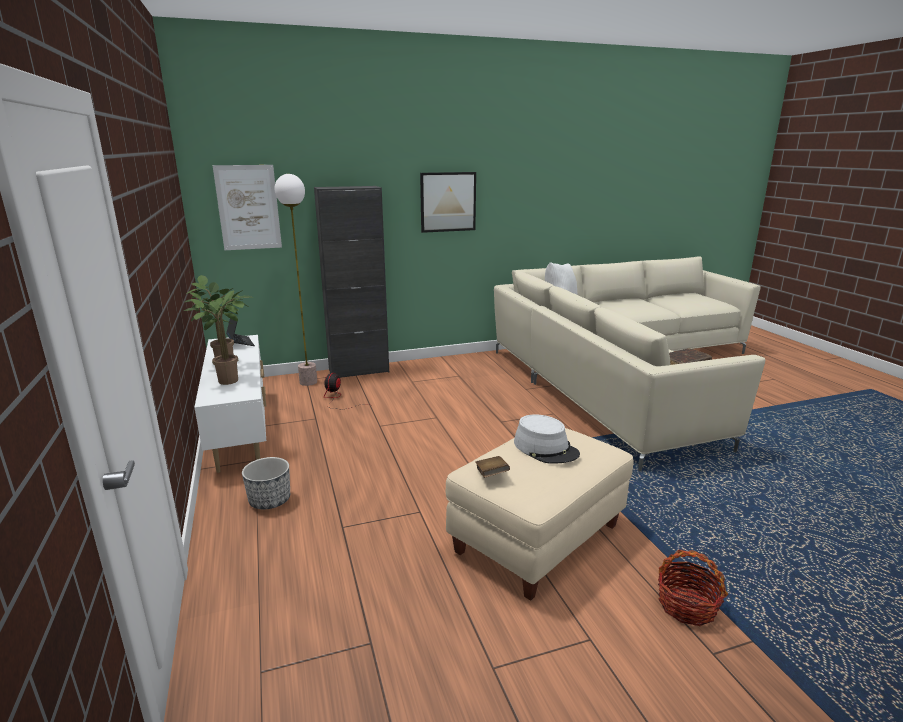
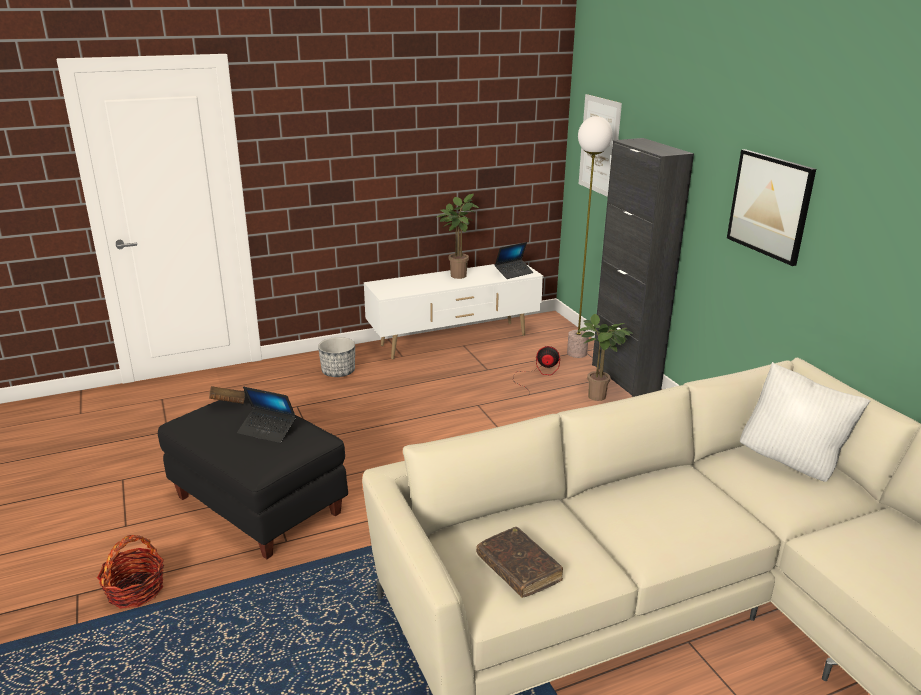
camera: 85 degrees right, 5 degrees up
(231, 379) = (419, 284): potted plant -> potted plant (600, 397)
(536, 537) = (259, 504): beige ottoman -> black ottoman
(546, 448) = (267, 430): grey hat -> laptop

